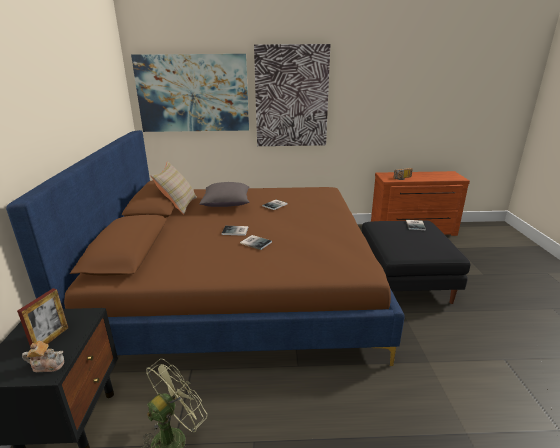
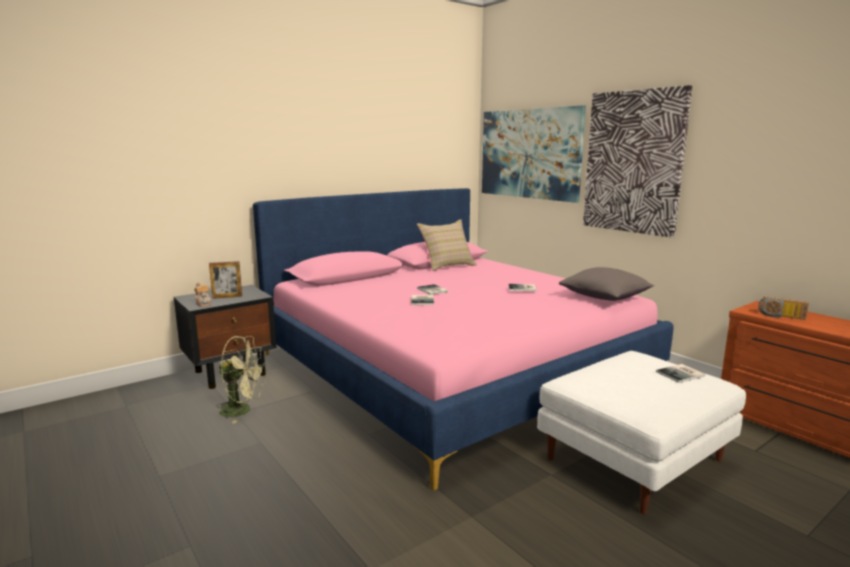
camera: 55 degrees right, 10 degrees down
(227, 204) = (484, 275): grey pillow -> grey pillow (605, 298)
(239, 284) = (452, 367): brown bed -> pink bed
(404, 280) = (634, 458): black ottoman -> white ottoman

